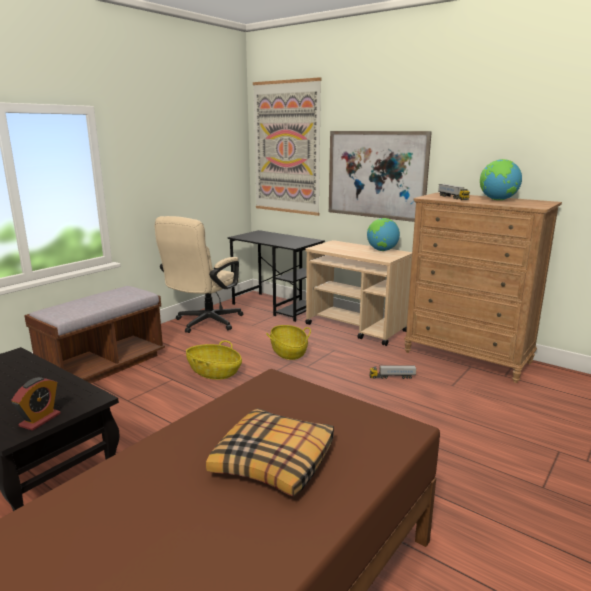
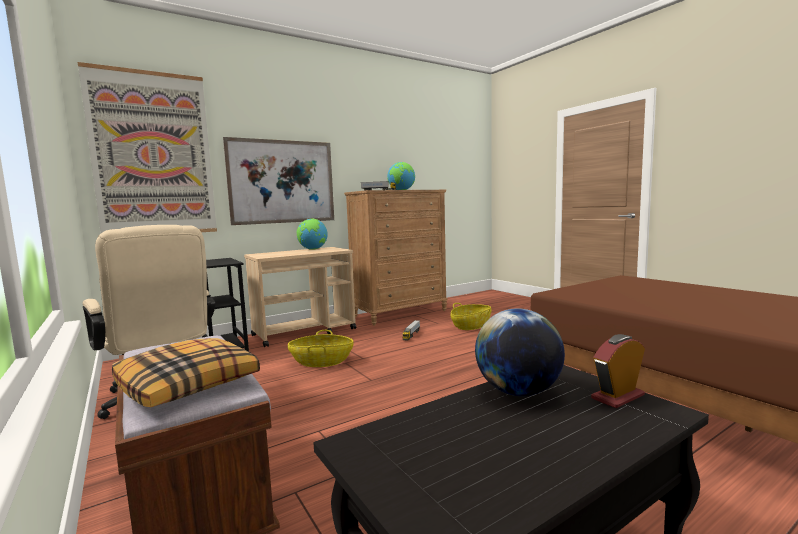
camera: 70 degrees left, 10 degrees down
(40, 420) = (617, 397): alarm clock -> alarm clock turned 75 degrees counterclockwise
(59, 387) = (518, 392): none -> globe
(214, 372) = (328, 402): basket -> basket (471, 326)
(274, 462) = (687, 296): pillow -> pillow (189, 384)

